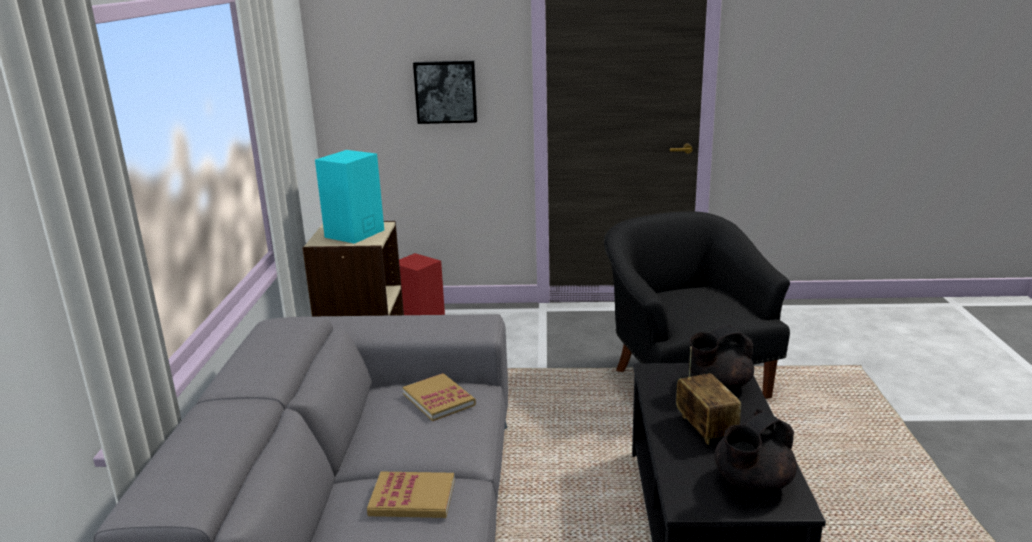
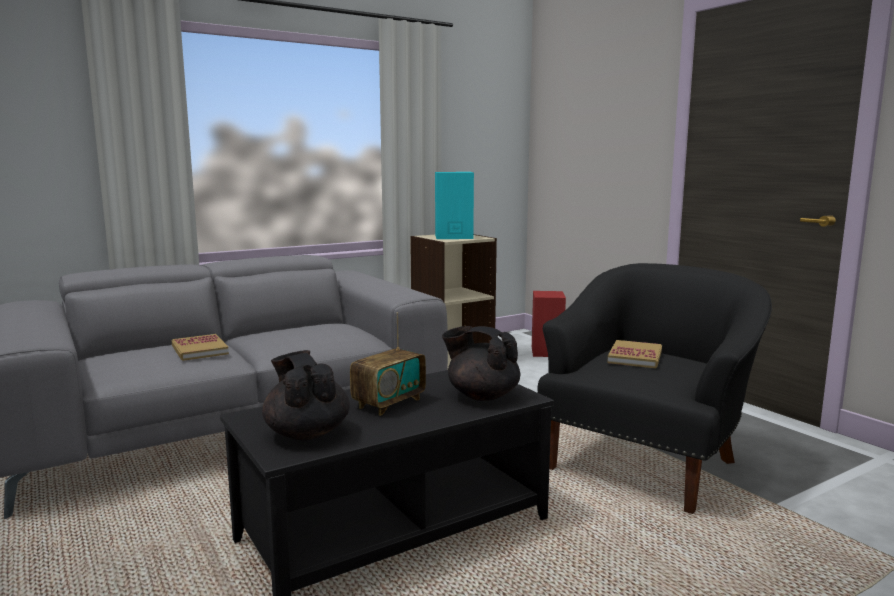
camera: 55 degrees right, 10 degrees down
(438, 399) = (332, 331): book -> book (635, 357)
(446, 91) = (608, 146): picture -> none
(751, 483) = (306, 433): black teapot -> black teapot turned 45 degrees clockwise

